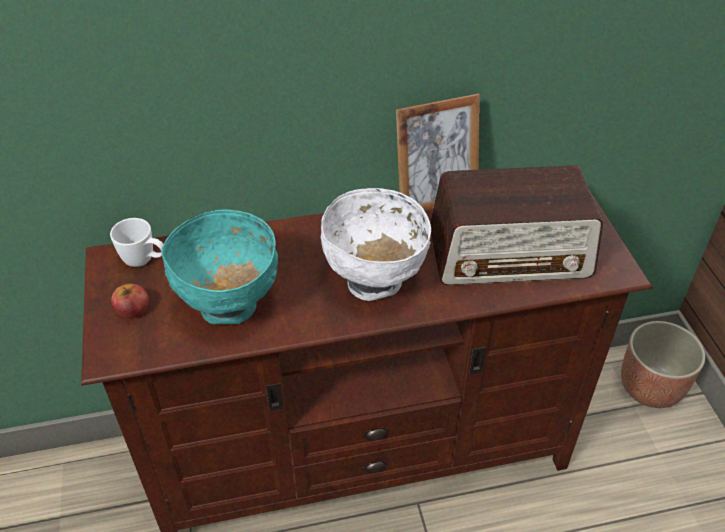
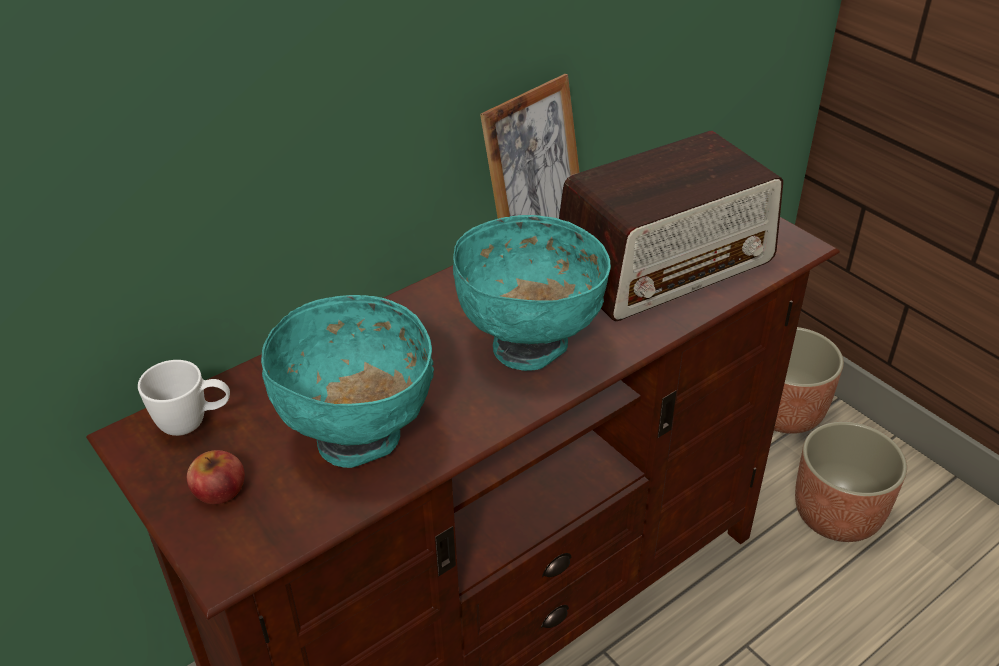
camera: 25 degrees left, 5 degrees down
(375, 282) = (530, 345): white bowl -> turquoise bowl
(645, 478) = (836, 514): none -> planter

